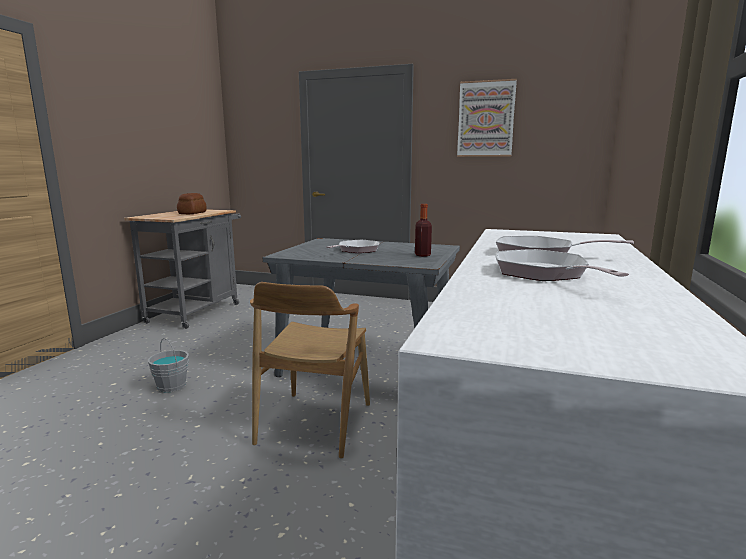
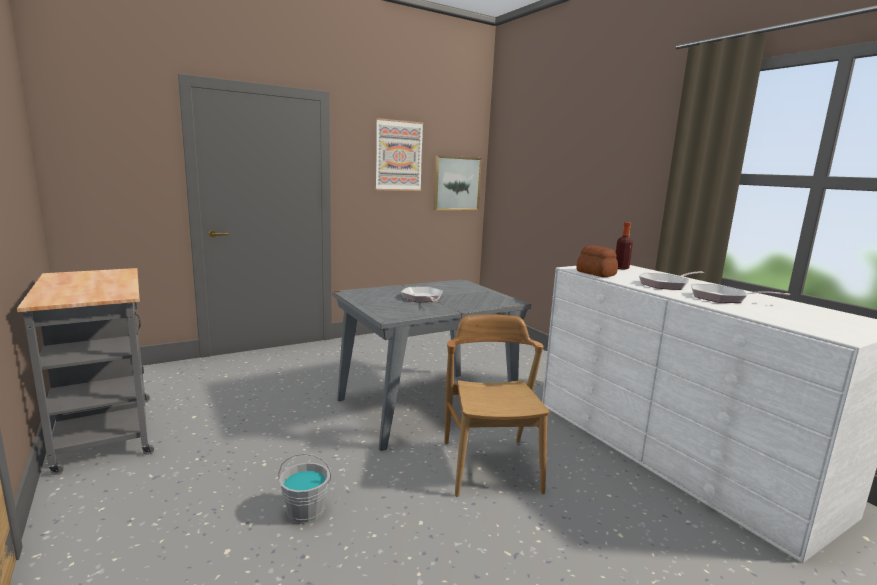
camera: 50 degrees left, 0 degrees up
(192, 213) = (99, 282): bread -> bread (595, 273)
(314, 423) = (490, 466): brown chair -> brown chair turned 150 degrees counterclockwise
(422, 255) = (479, 293): bottle -> bottle (621, 268)
(564, 146) = (456, 183): none -> picture

